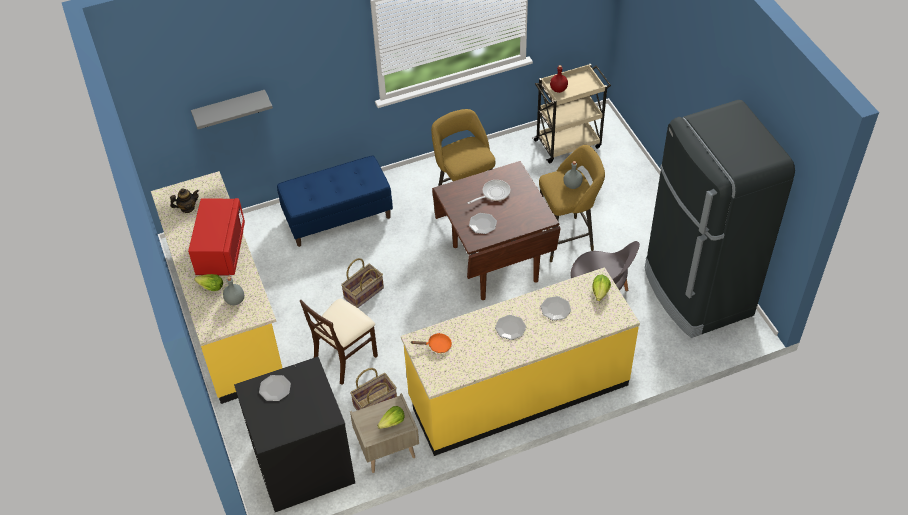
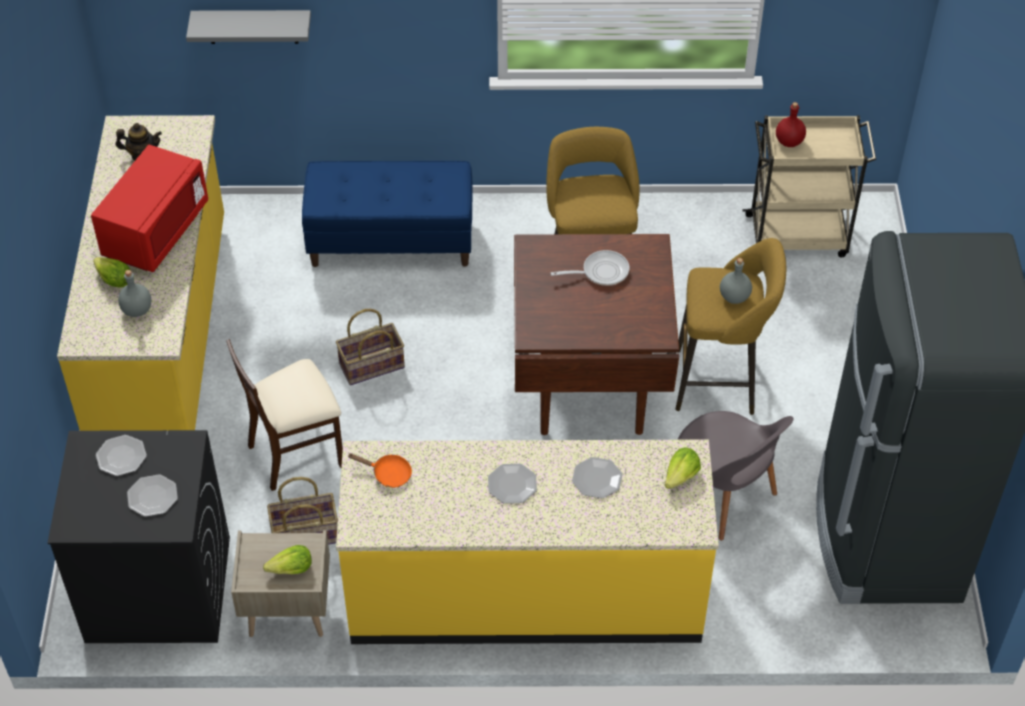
camera: 20 degrees right, 0 degrees up
(482, 224) = (559, 313): plate -> plate (152, 496)

